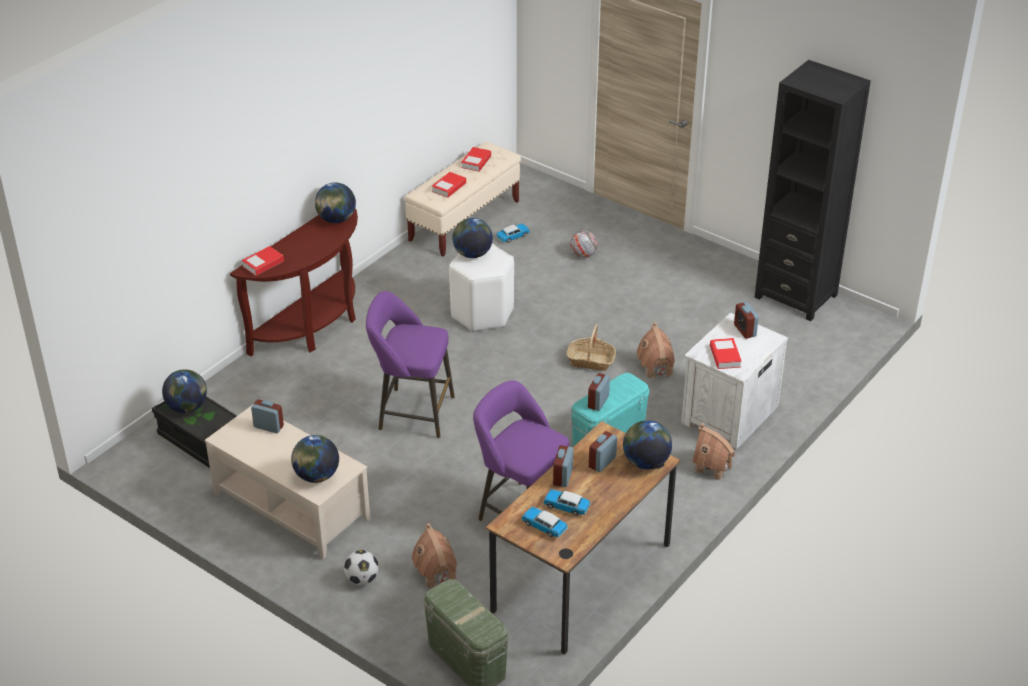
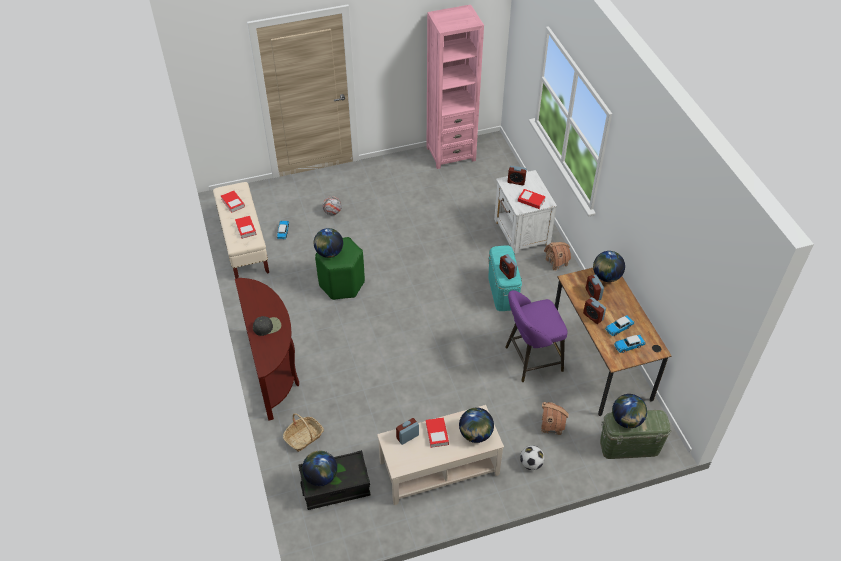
camera: 55 degrees left, 10 degrees up
(263, 264) = (266, 354): book -> book (437, 434)
(300, 247) = (267, 326): none -> black cap
(336, 219) = (255, 294): globe -> globe (626, 420)
(411, 412) = (403, 364): purple stool -> none
(481, 314) = (342, 284): white stool -> green stool
(591, 361) = (429, 261): basket -> basket (304, 437)
(656, 368) = (459, 239): toy house -> none
(796, 296) = (451, 154): black bookcase -> pink bookcase

